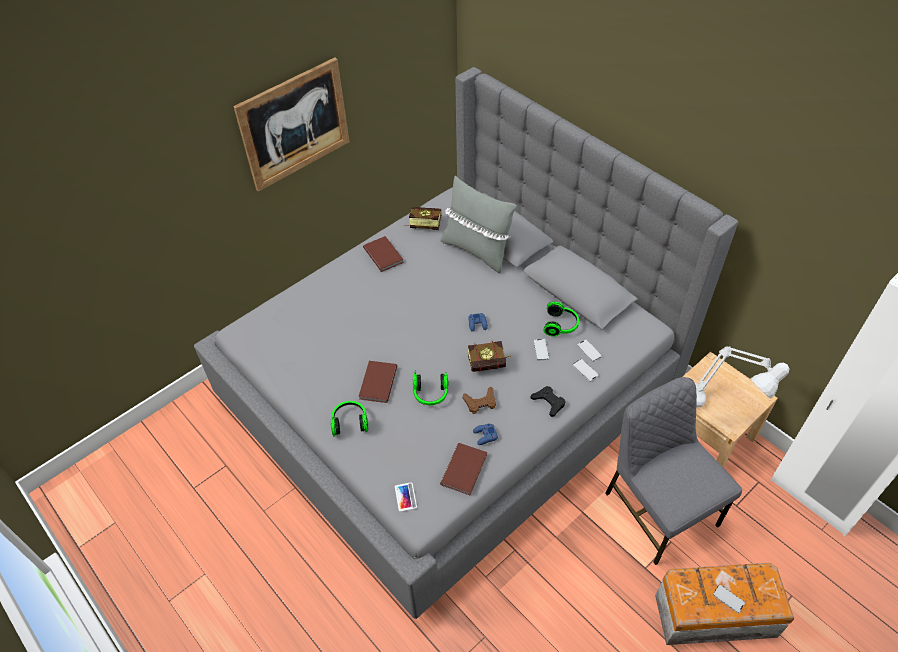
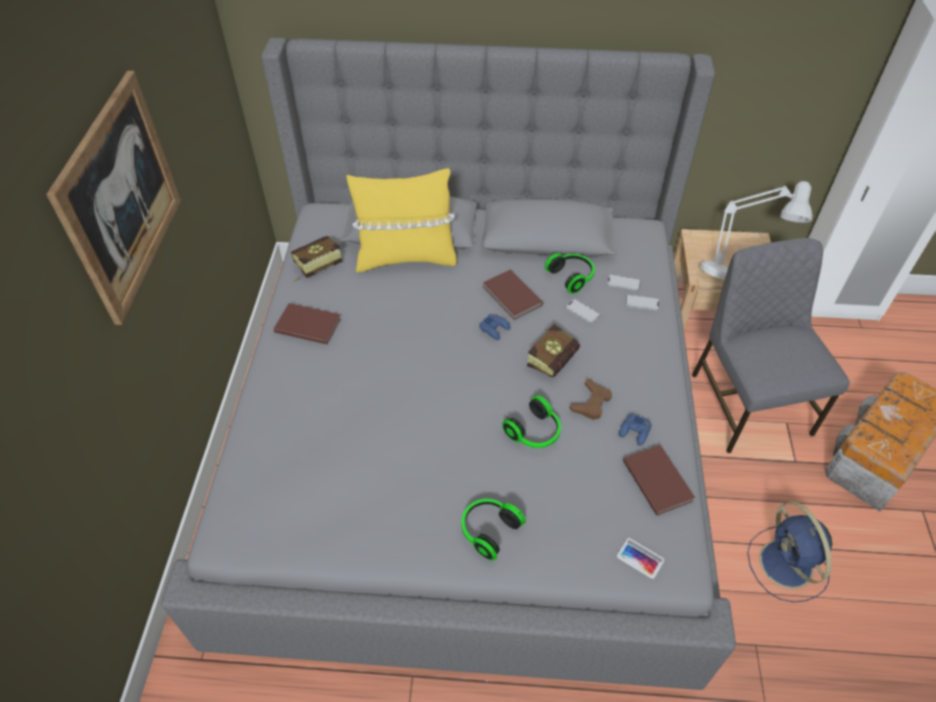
camera: 45 degrees left, 0 degrees up
(377, 383) = (466, 465): brown book -> brown book (511, 297)
(476, 250) = (406, 258): grey pillow -> yellow pillow
(548, 402) = (648, 355): black game controller -> none
(559, 617) = (787, 566): none -> blue fan
(658, 508) = (748, 402): grey chair -> grey chair turned 60 degrees clockwise
(728, 599) = (910, 425): phone -> none

